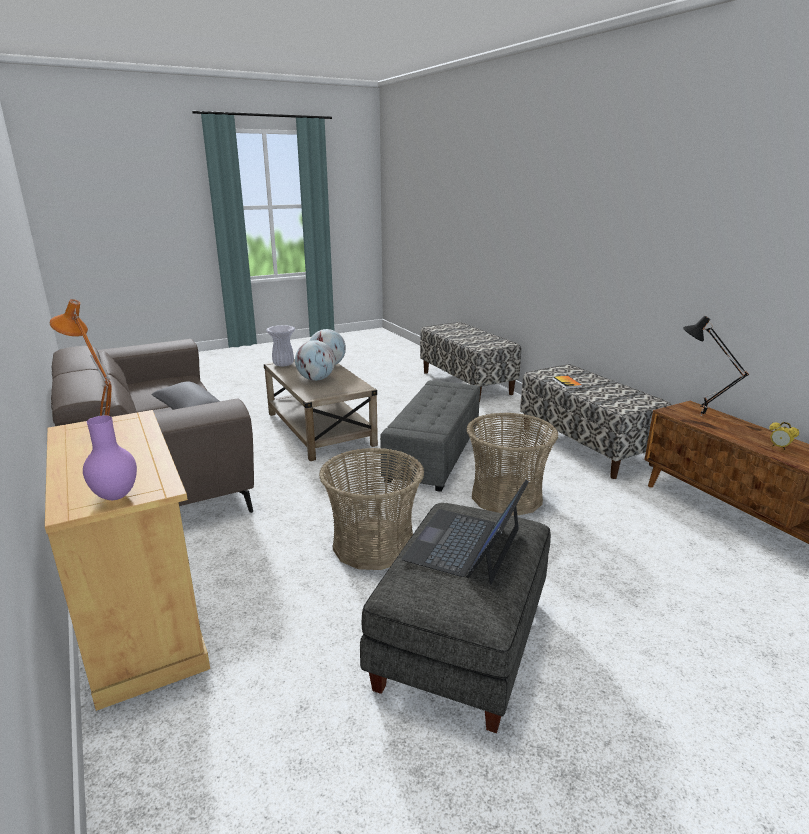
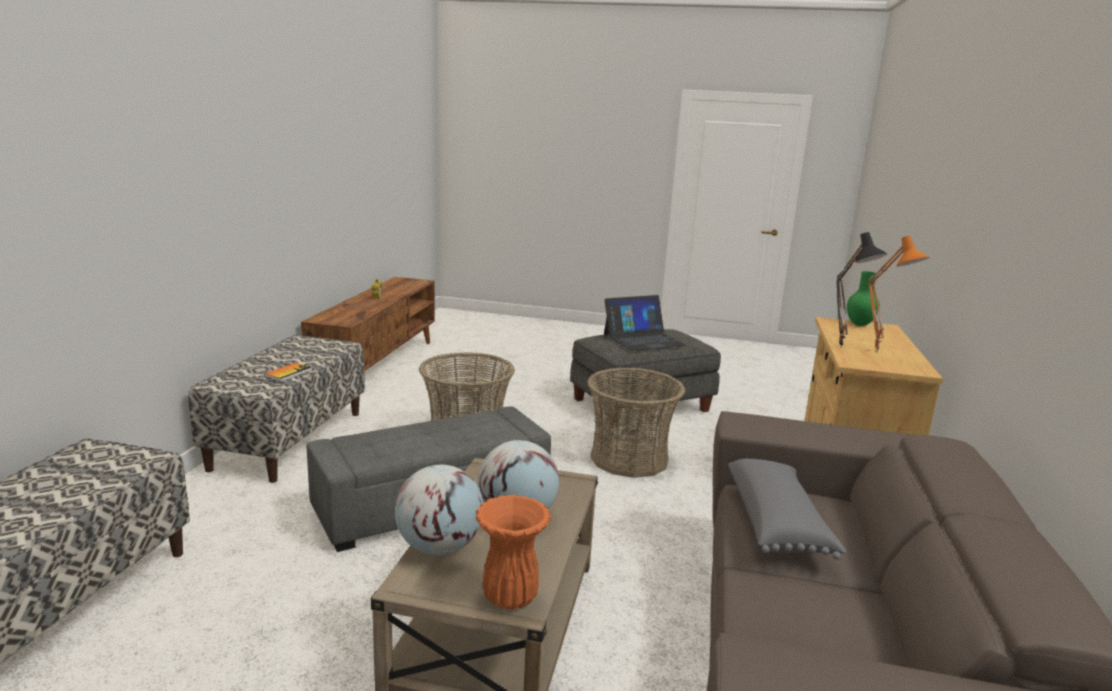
camera: 140 degrees left, 5 degrees down
(117, 497) = (858, 324): purple vase -> green vase
(284, 364) = (509, 597): white vase -> orange vase
(700, 416) = (342, 316): black table lamp -> black table lamp (842, 347)

